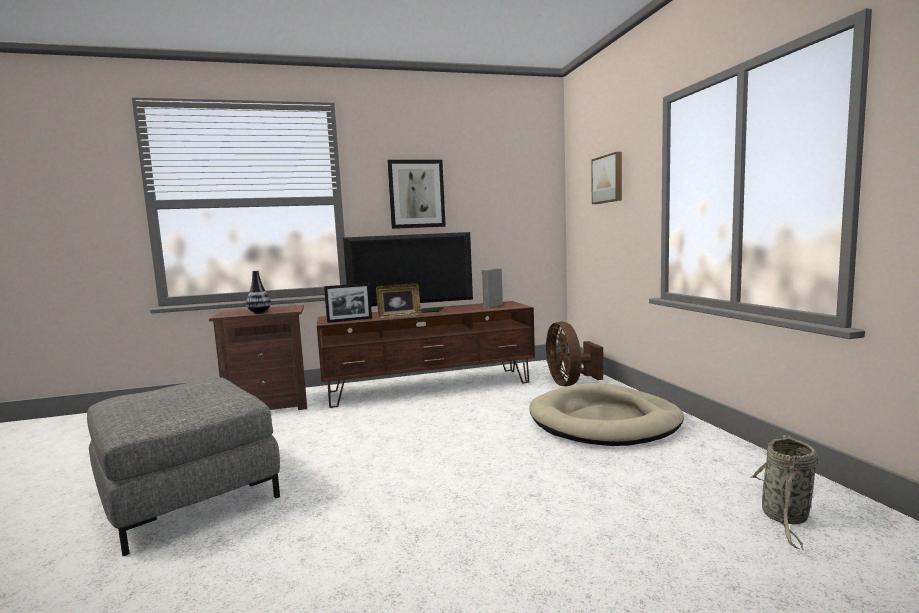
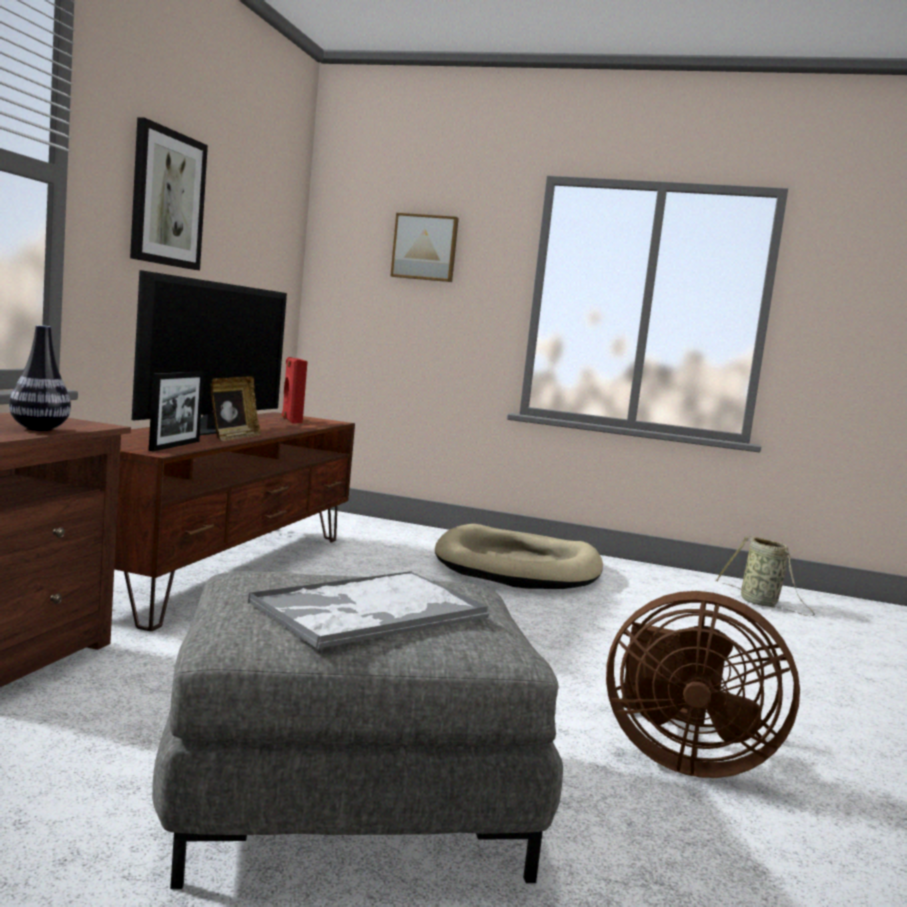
camera: 60 degrees left, 0 degrees up
(162, 399) = (368, 611): none -> tray
(492, 306) = (290, 420): grey speaker -> red speaker
(570, 383) = (382, 534): brown fan -> brown fan (681, 758)

